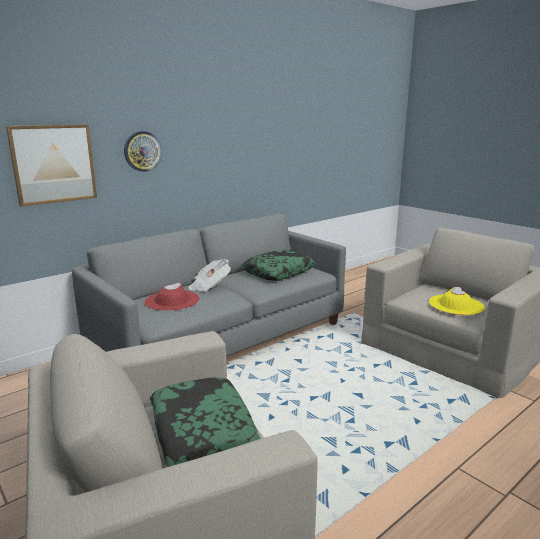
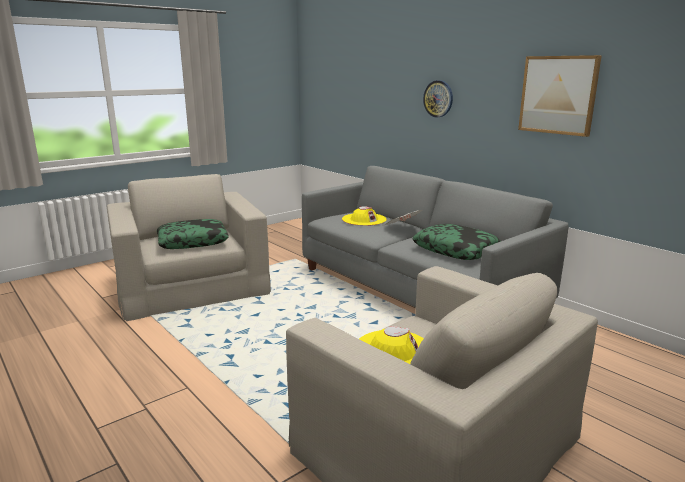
camera: 90 degrees right, 0 degrees up
(53, 164) = (383, 101): picture -> picture (558, 95)
(172, 300) = (364, 219): red hat -> yellow hat

